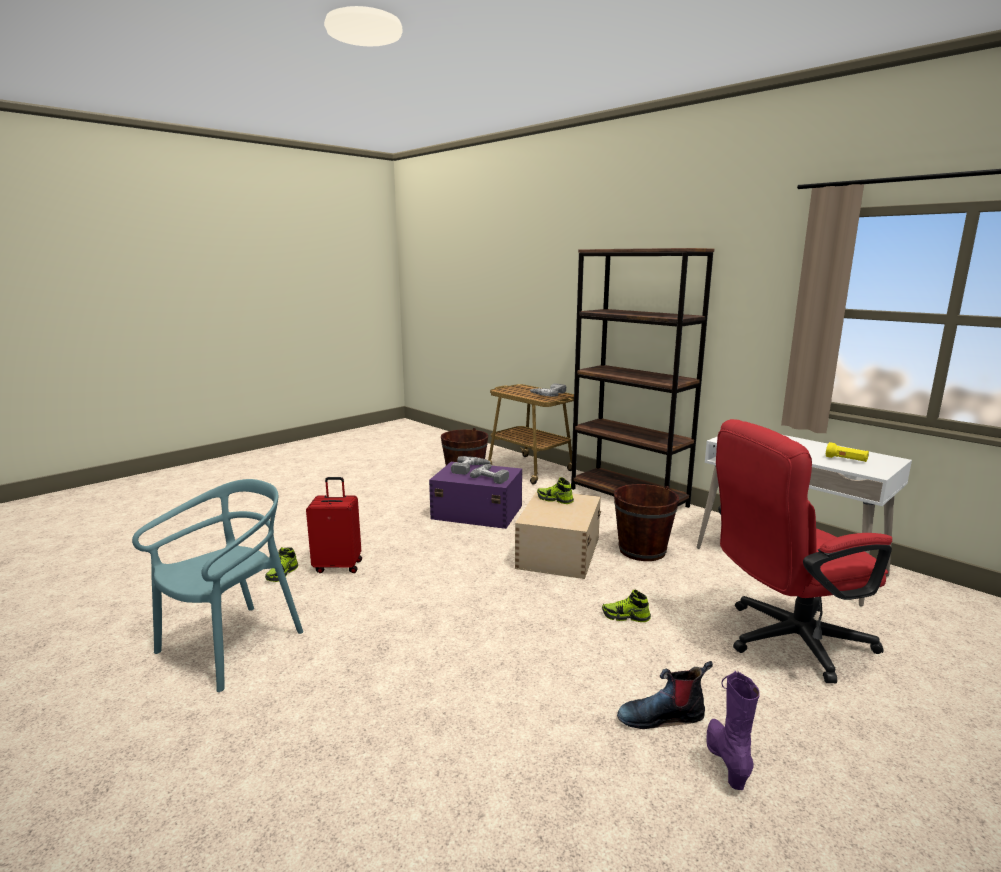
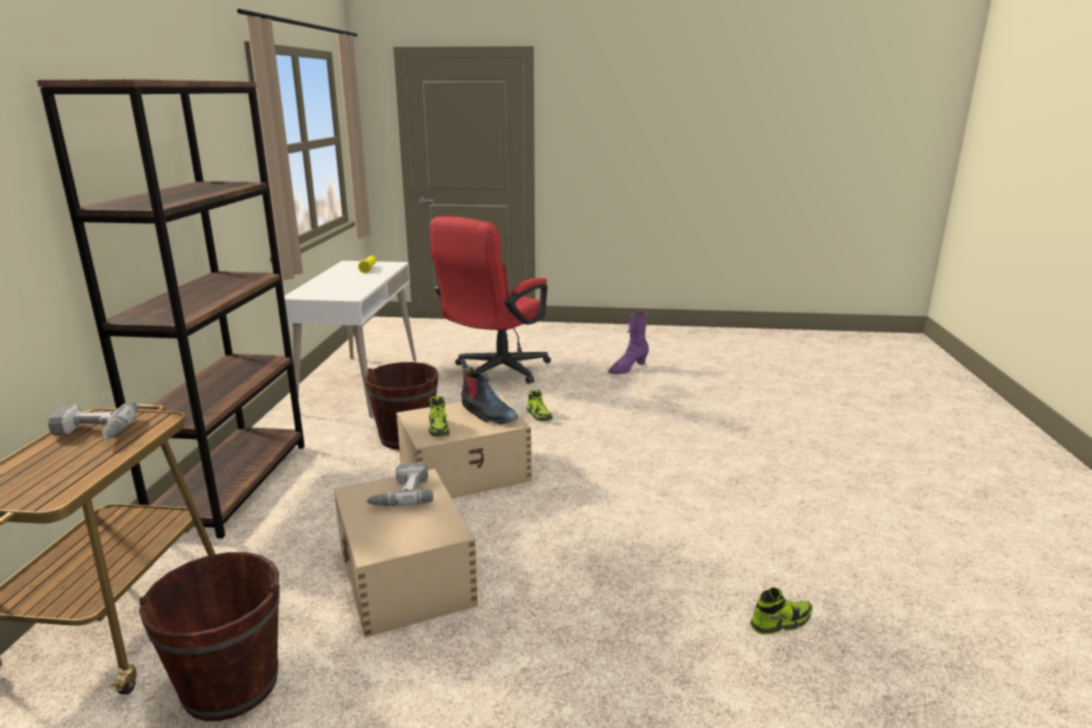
camera: 130 degrees left, 5 degrees up
(232, 645) = (875, 549): turquoise chair -> none
(338, 566) = (696, 591): red suitcase -> none
(470, 469) = (384, 526): power drill -> none
(476, 512) = (405, 577): purple storage box -> beige storage box
(661, 716) = (623, 385): boot -> boot (486, 413)
(784, 641) = (495, 372): red office chair -> red office chair turned 90 degrees clockwise

